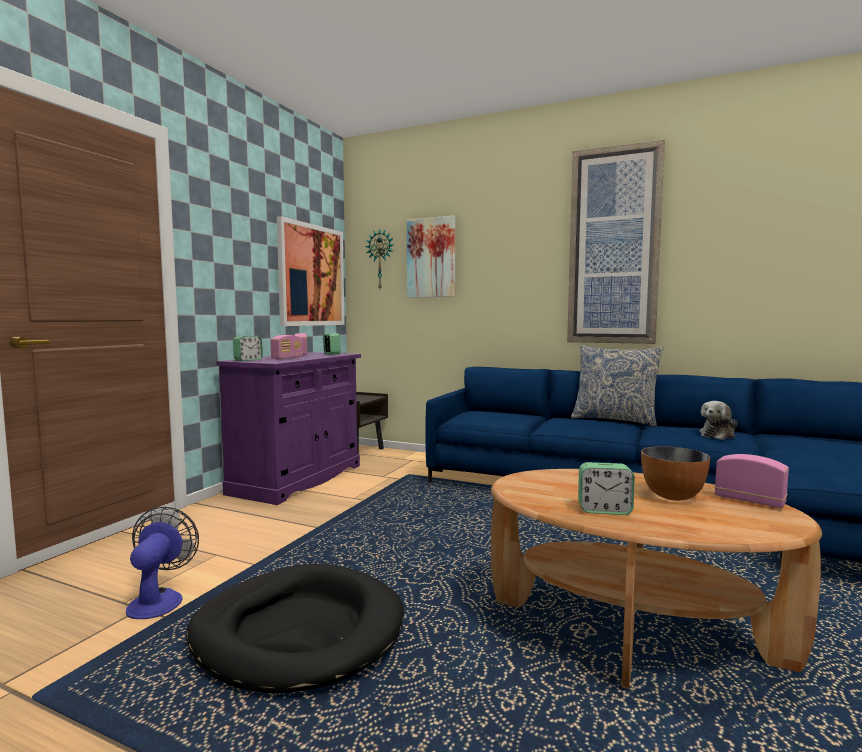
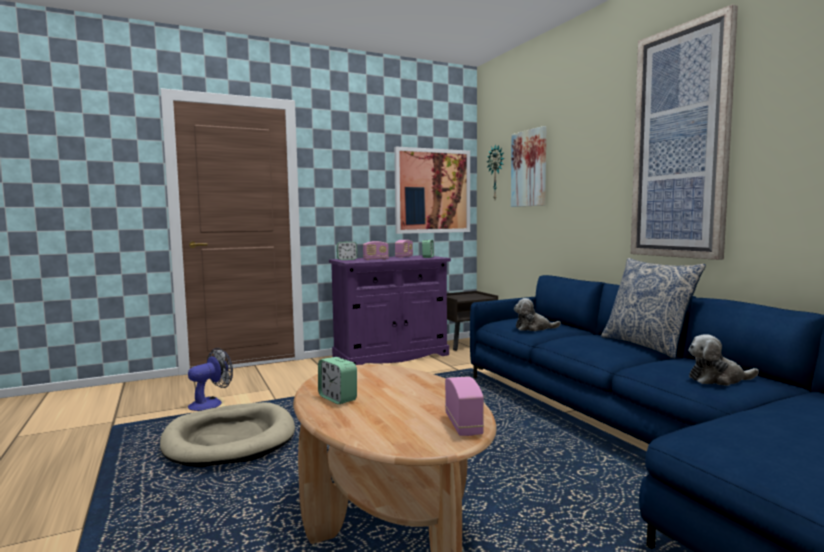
camera: 40 degrees right, 0 degrees up
(298, 632) = (230, 439): black dog bed -> beige dog bed
(506, 419) = (533, 328): none -> plush toy
(673, 496) = (416, 405): bowl -> none

